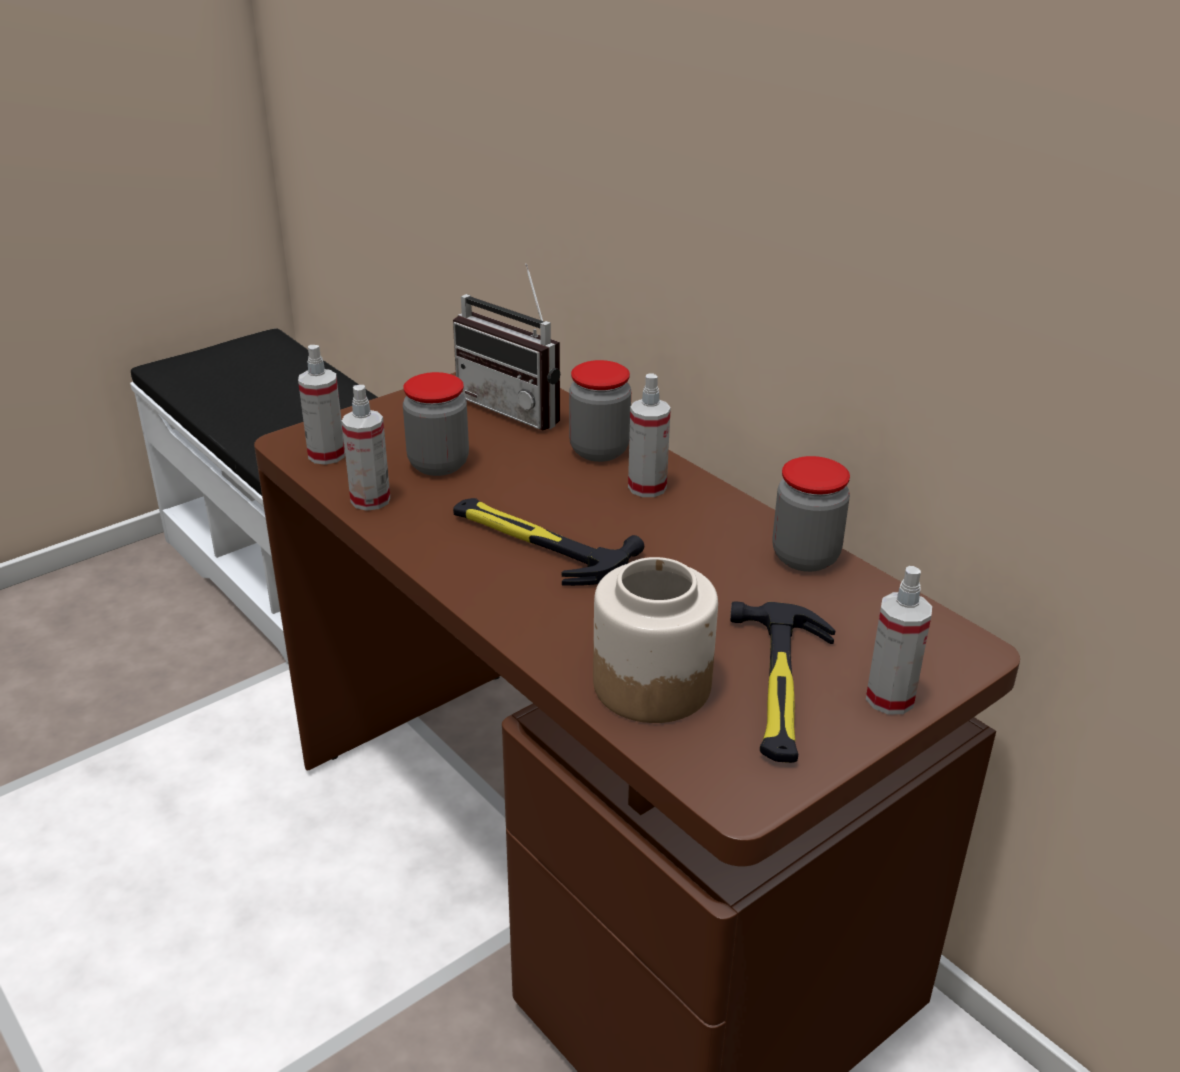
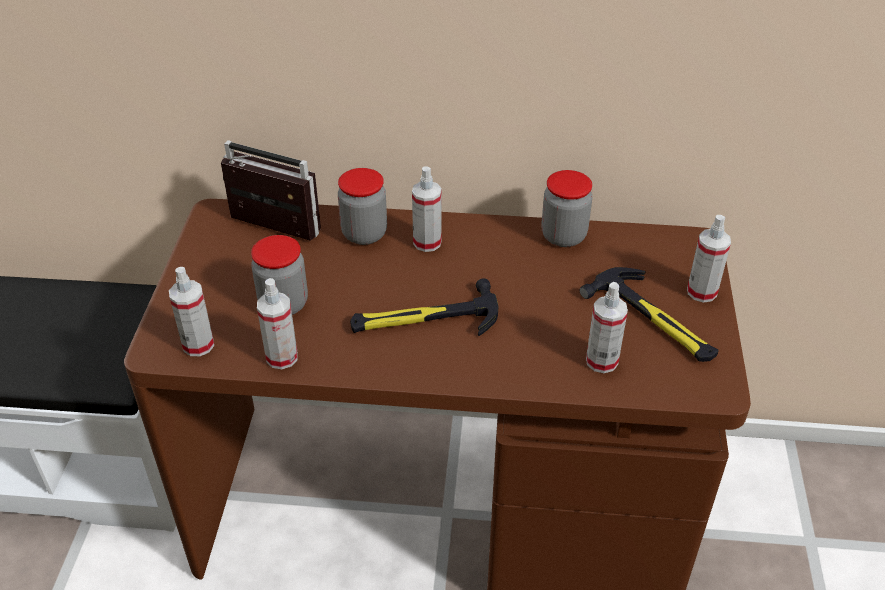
camera: 45 degrees left, 10 degrees up
(518, 407) = (268, 231): radio -> radio turned 150 degrees counterclockwise
(652, 683) = (601, 361): jar -> spray bottle

